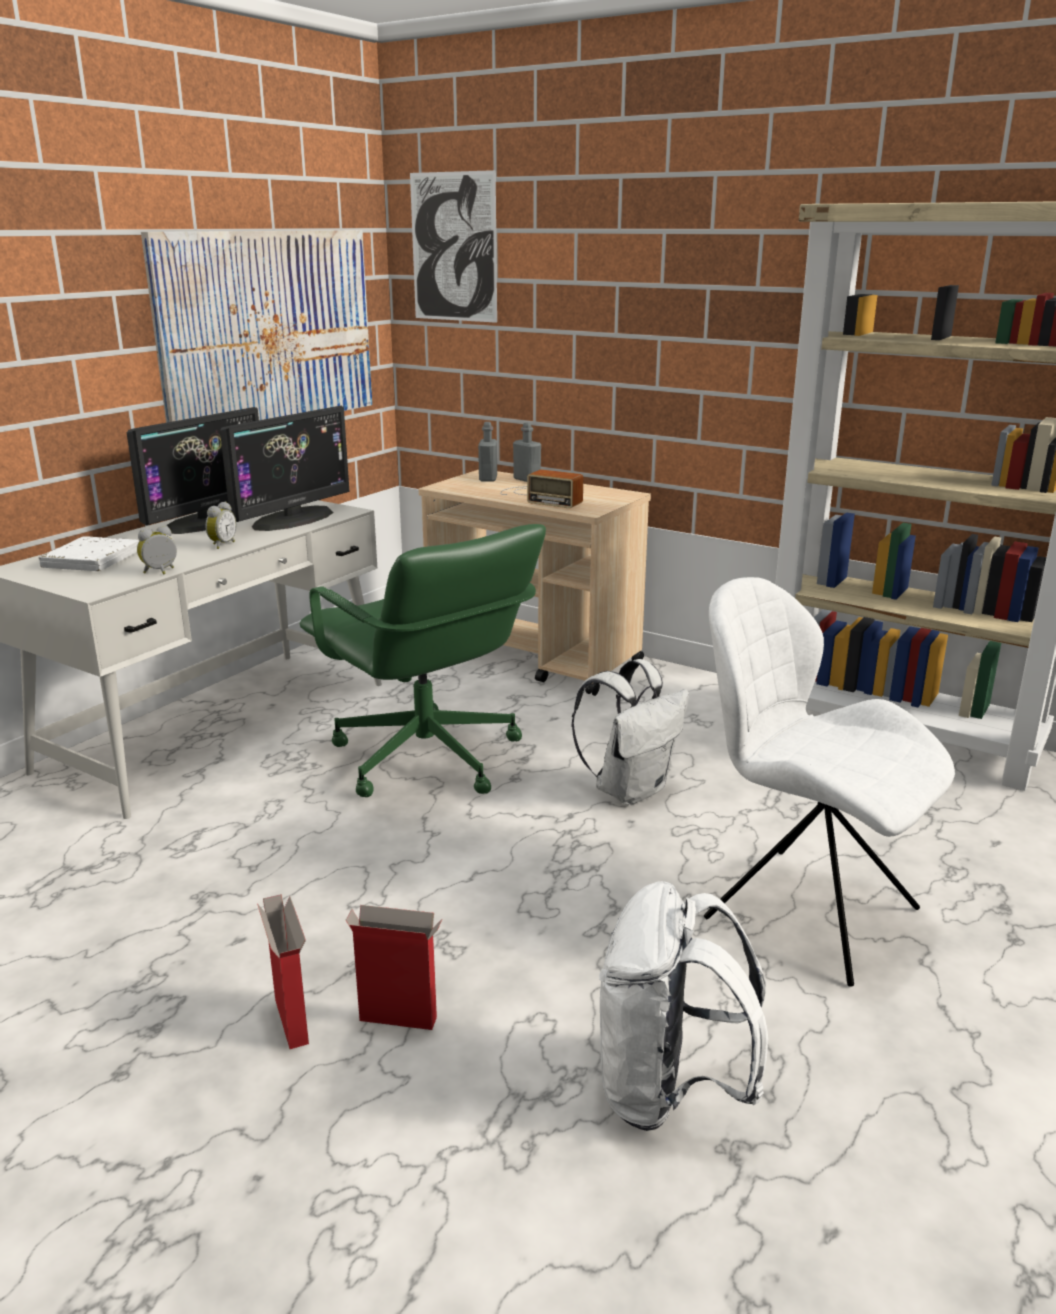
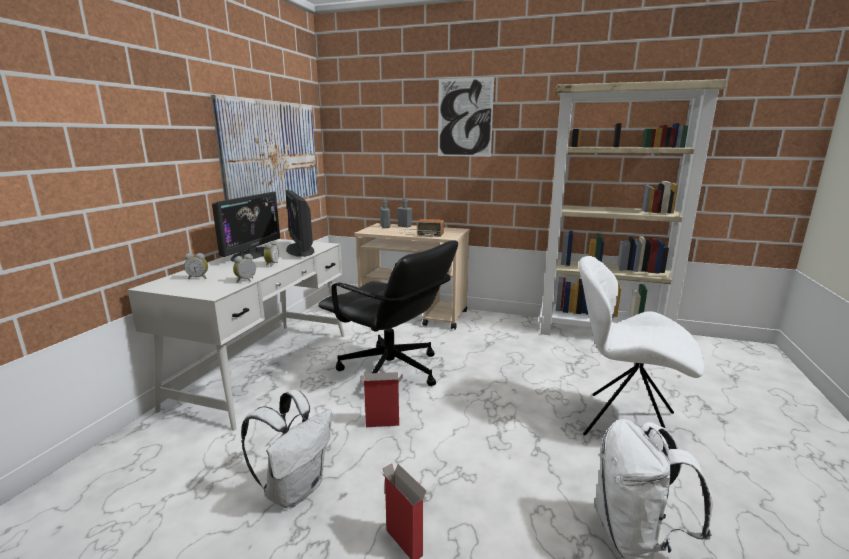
camera: 15 degrees left, 5 degrees down
(92, 560) = (198, 278): white book -> alarm clock
(293, 519) = (300, 250): monitor -> monitor turned 135 degrees clockwise
(400, 1019) = (466, 526): cardboard box -> cardboard box (383, 423)
(426, 759) = (391, 371): green office chair -> black office chair
(453, 247) = (358, 114): picture -> picture (465, 118)
(630, 789) = (503, 373): white backpack -> white backpack (295, 489)

